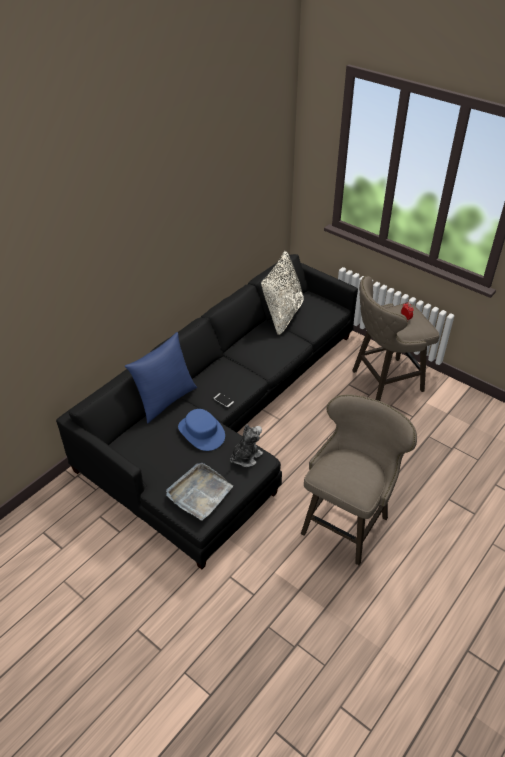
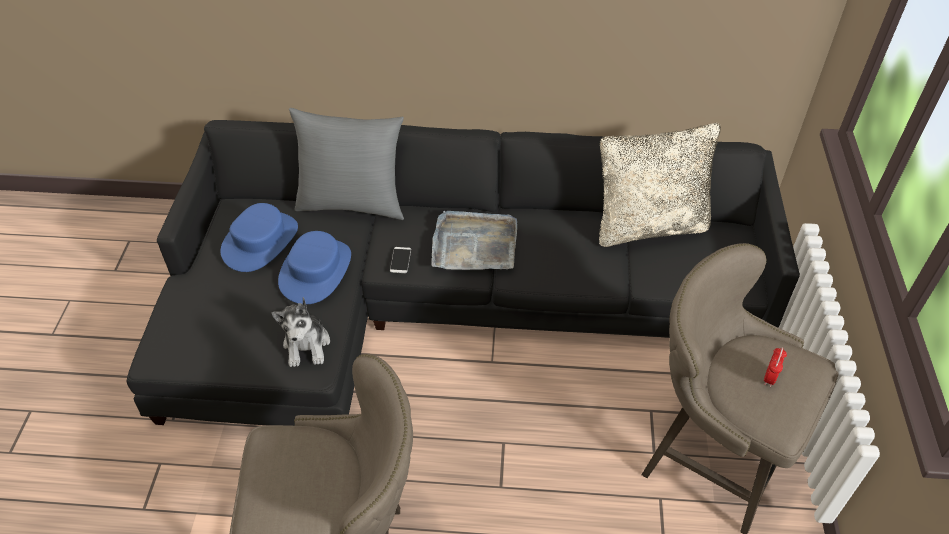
camera: 55 degrees right, 5 degrees up
(158, 445) = (261, 242): none -> blue hat
(165, 400) = (352, 203): blue pillow -> grey pillow
(199, 493) = (200, 330): grey tray -> grey tray (474, 244)
(246, 457) = (307, 344): plush toy -> plush toy turned 75 degrees clockwise

